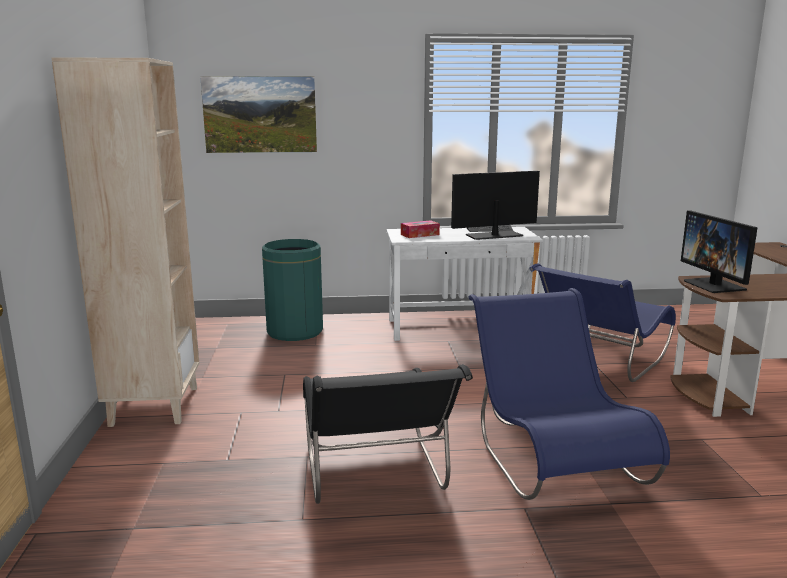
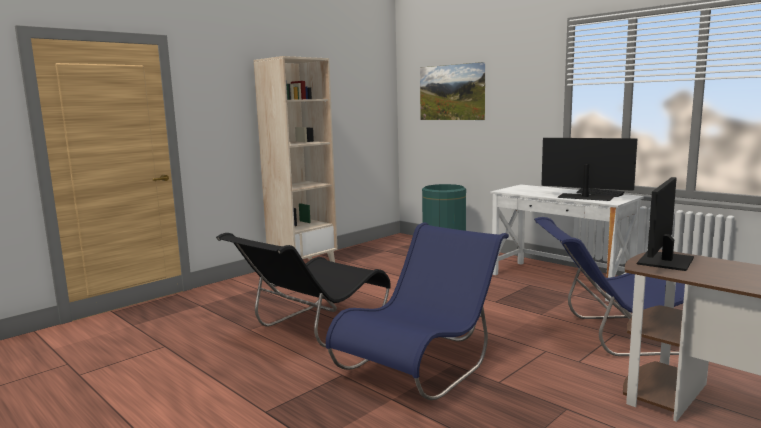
camera: 50 degrees right, 5 degrees down
(420, 234) = (528, 190): tissue box -> none

